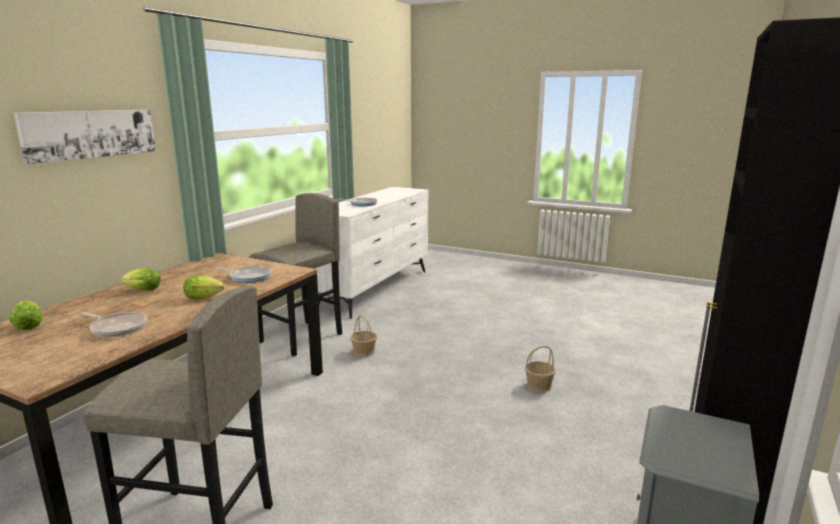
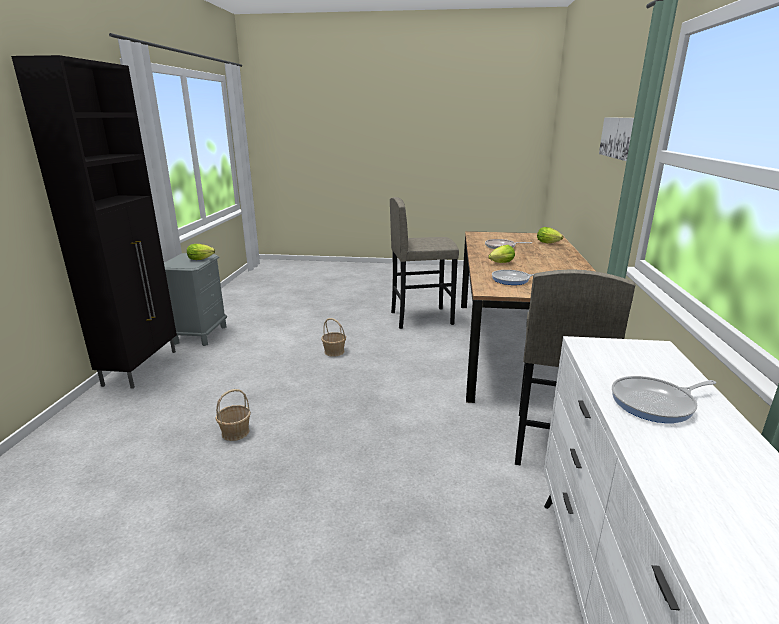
camera: 160 degrees right, 5 degrees up
(141, 290) = (558, 262): lettuce -> lettuce (202, 259)
(364, 352) = (453, 438): basket -> basket (334, 352)

